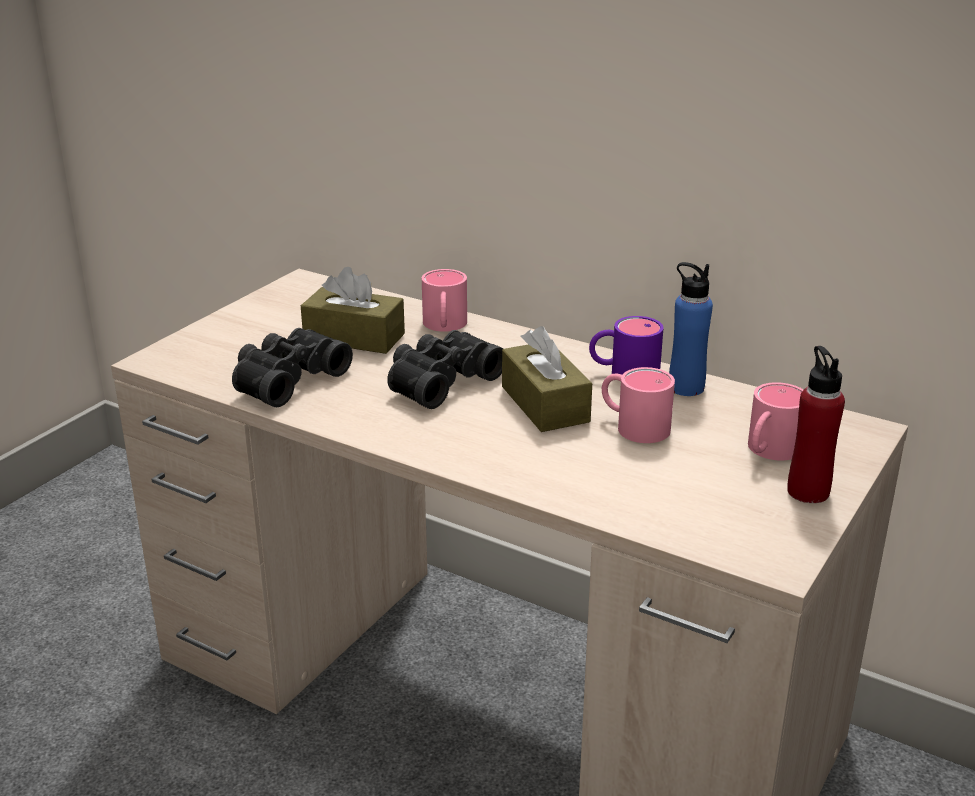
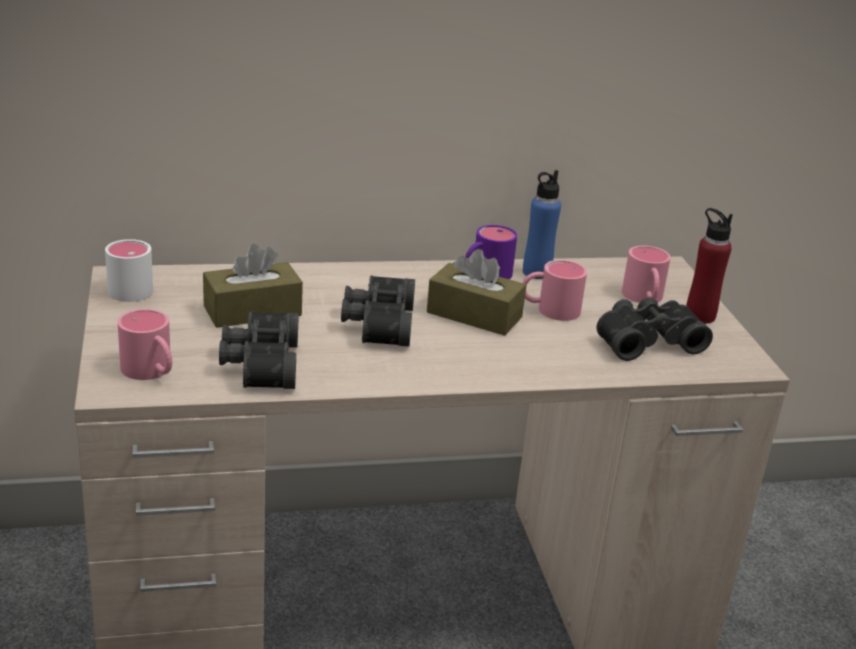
camera: 45 degrees left, 0 degrees up
(298, 291) = (132, 286): none -> white mug
(444, 326) = (307, 279): pink mug -> pink mug (152, 372)
(690, 491) = (646, 340): none -> black binoculars

